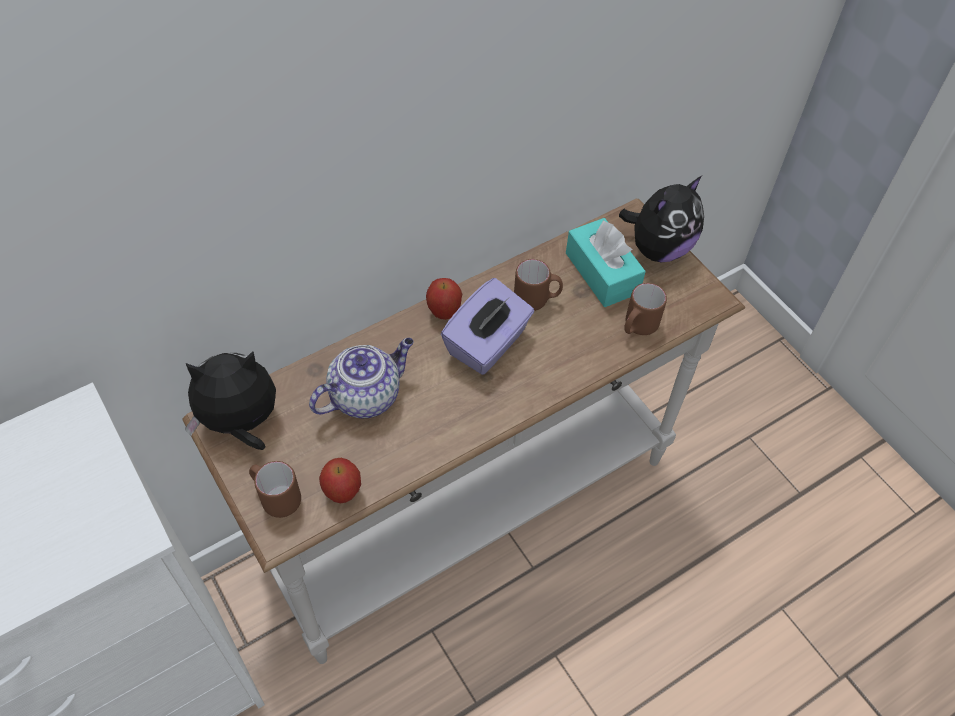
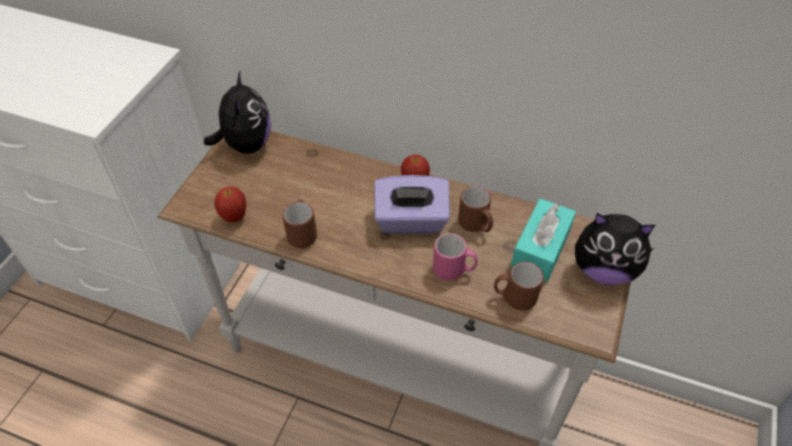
camera: 55 degrees right, 5 degrees down
(241, 423) = (246, 145): plush toy -> plush toy turned 45 degrees clockwise
(276, 497) = (208, 190): brown mug -> brown mug (302, 233)
(366, 395) = (314, 186): teapot -> none
(573, 350) = (454, 270): none -> pink mug

